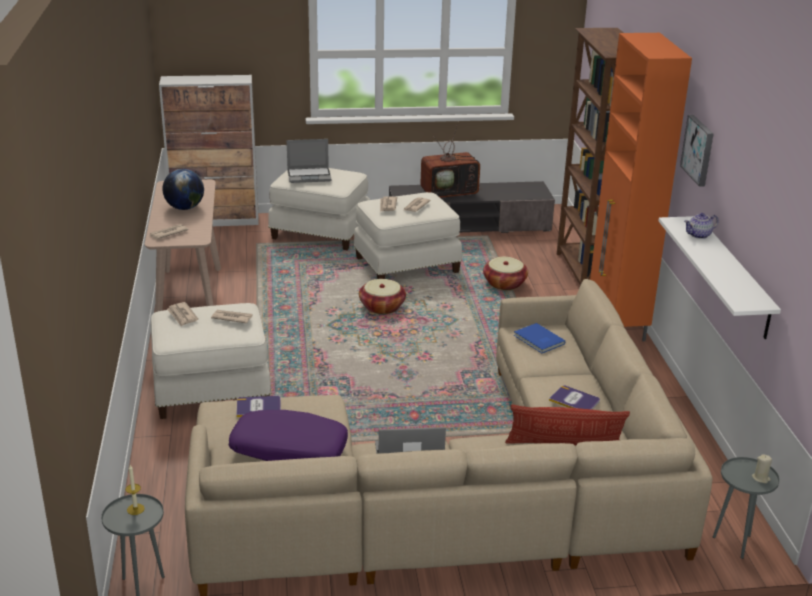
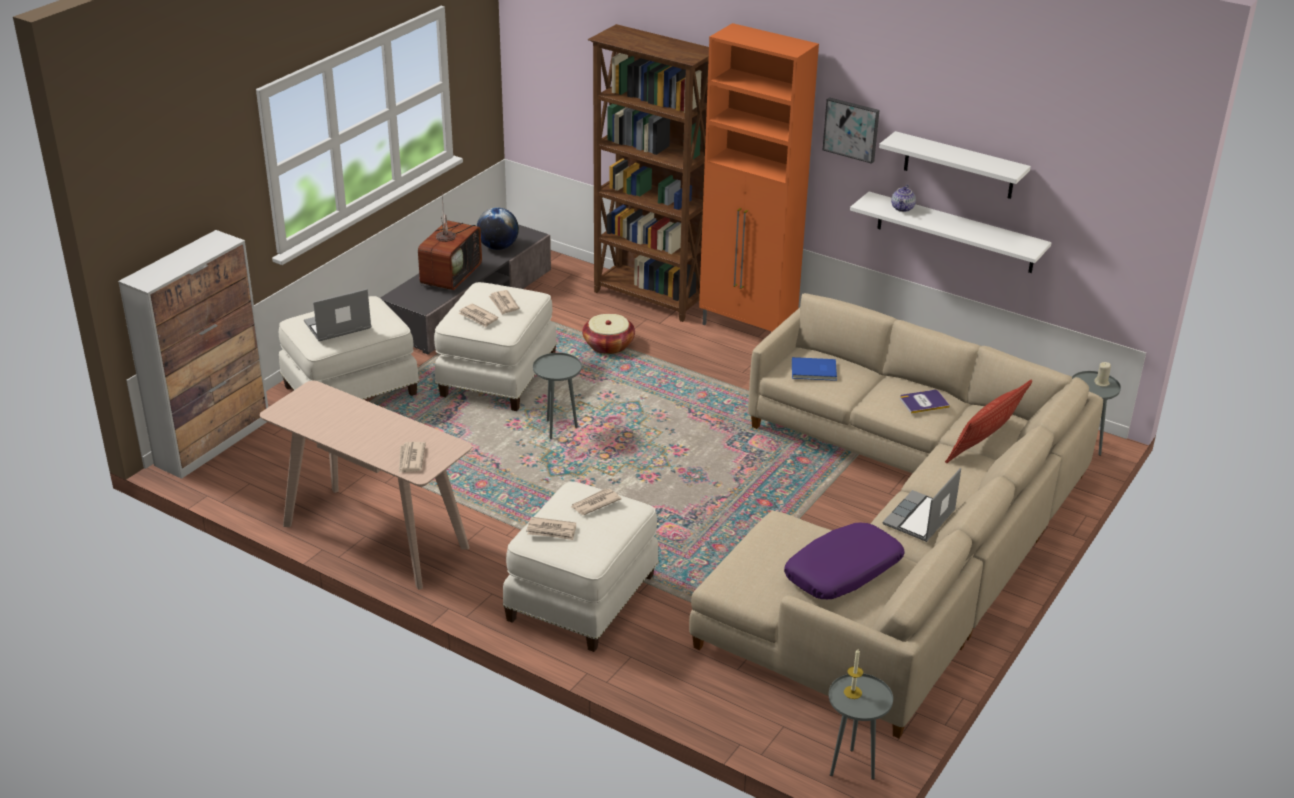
camera: 50 degrees left, 5 degrees up
(184, 208) = (360, 425): globe -> globe (498, 247)
(258, 407) = (754, 560): book -> none
(309, 176) = (337, 326): laptop -> laptop turned 150 degrees counterclockwise
(382, 307) = (558, 429): basket -> grey side table
(743, 204) = (959, 166): none -> white shelf

